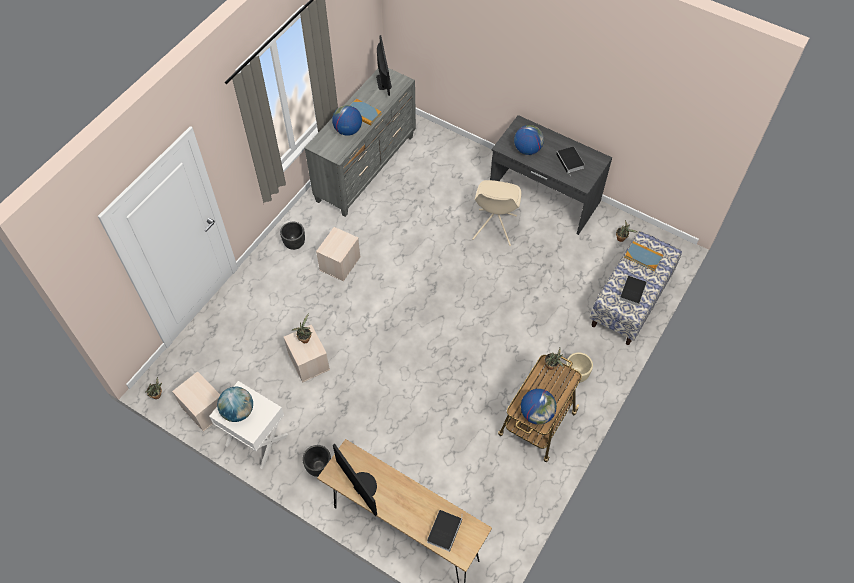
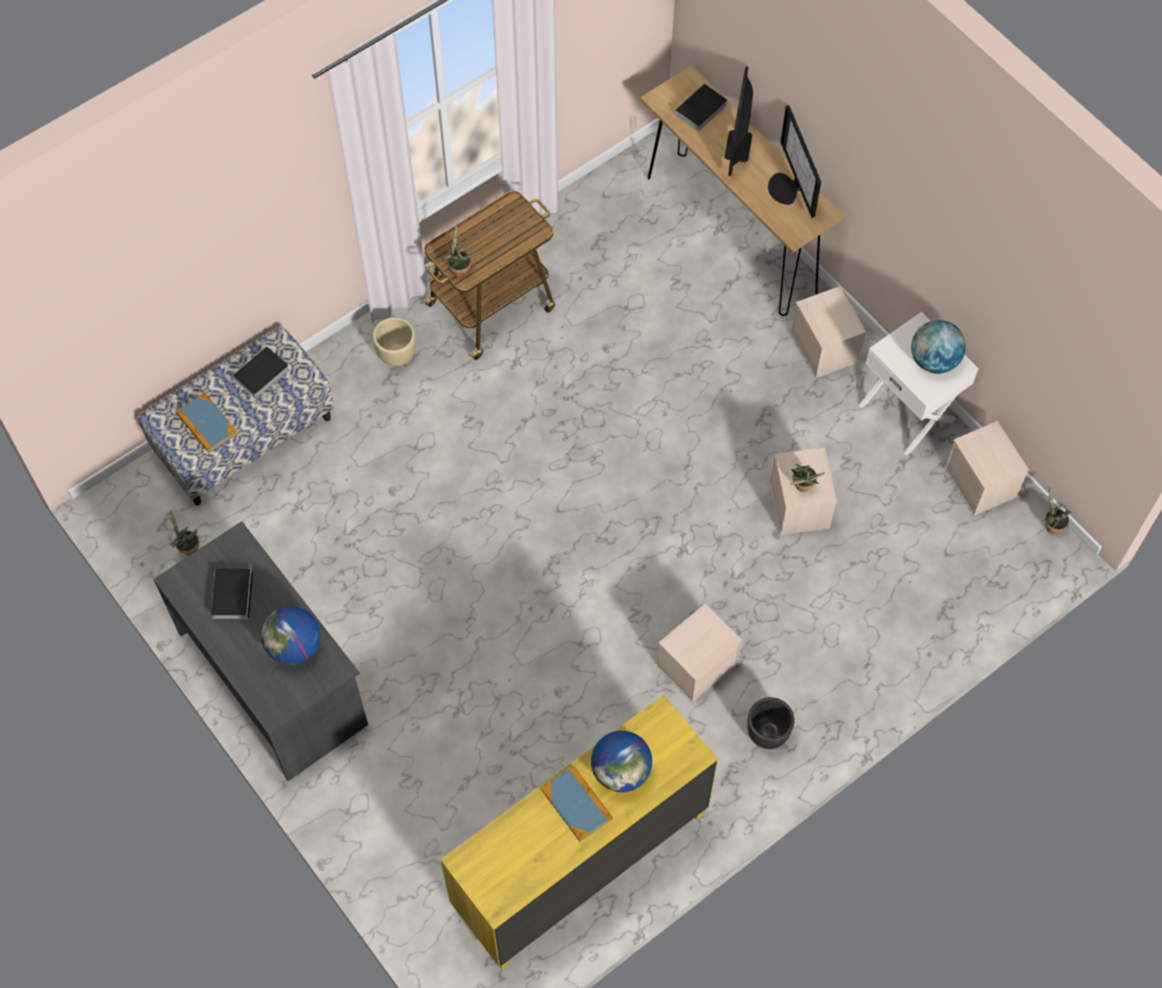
camera: 160 degrees left, 5 degrees up
(318, 467) = (825, 347): black planter -> beige storage box
(366, 168) = (579, 861): grey dresser -> yellow dresser
(383, 82) = (506, 876): monitor -> monitor (738, 146)
(494, 228) = (396, 643): beige chair -> none
(536, 413) = (513, 218): globe -> none

